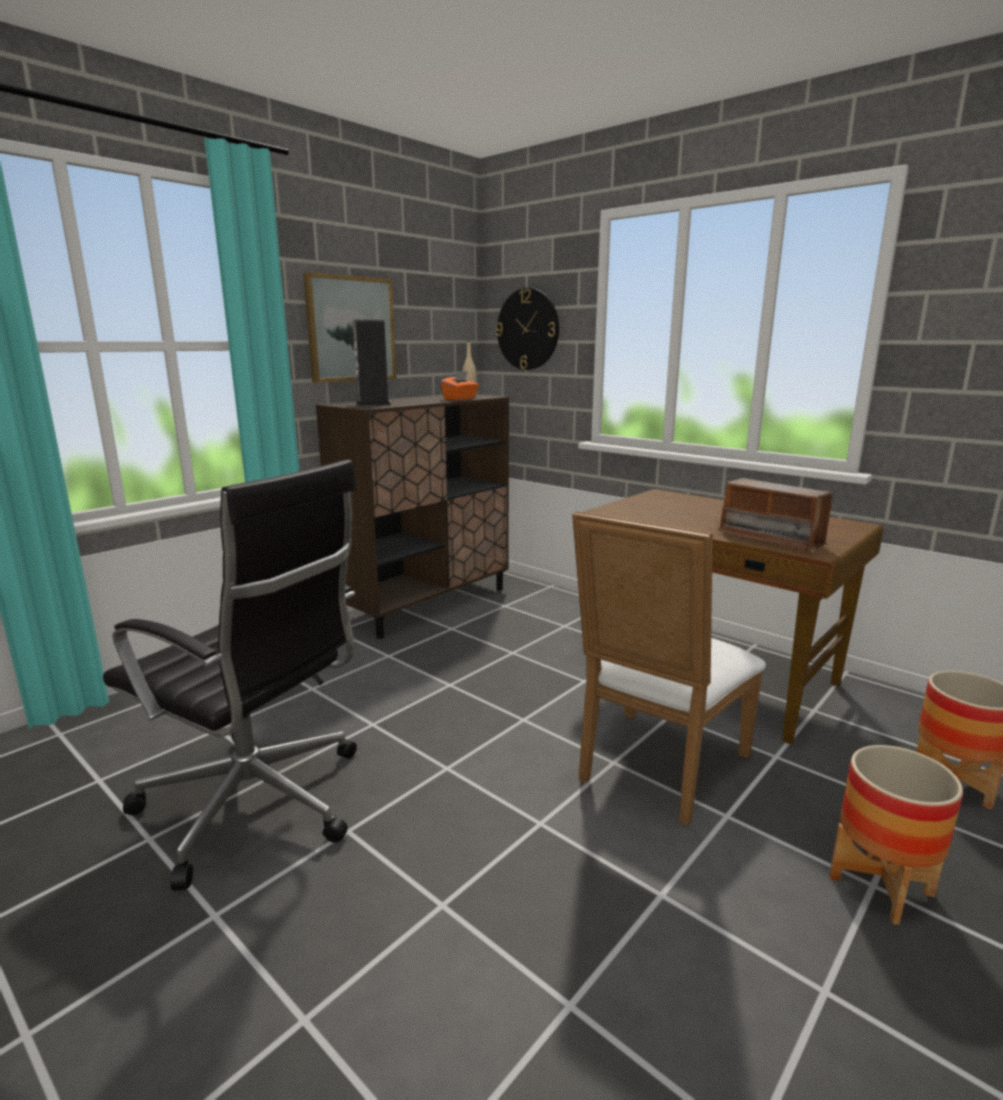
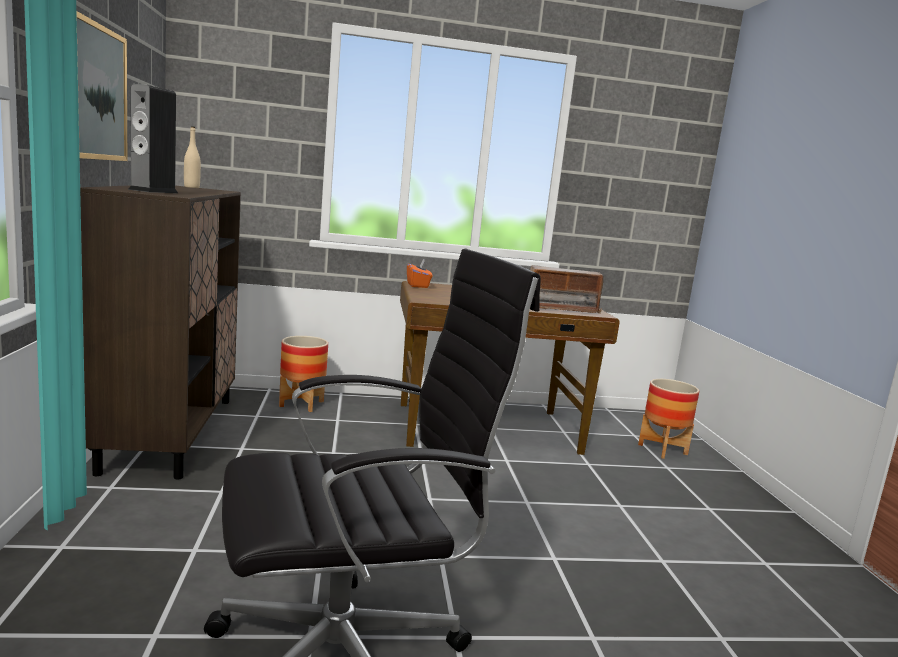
camera: 50 degrees left, 5 degrees down
(460, 399) = (212, 191): orange tissue box -> orange tissue box (418, 285)
(528, 329) = (238, 122): wall clock -> none
(656, 769) = (553, 496): white chair -> none
(881, 885) = (711, 507): planter -> planter (301, 404)

